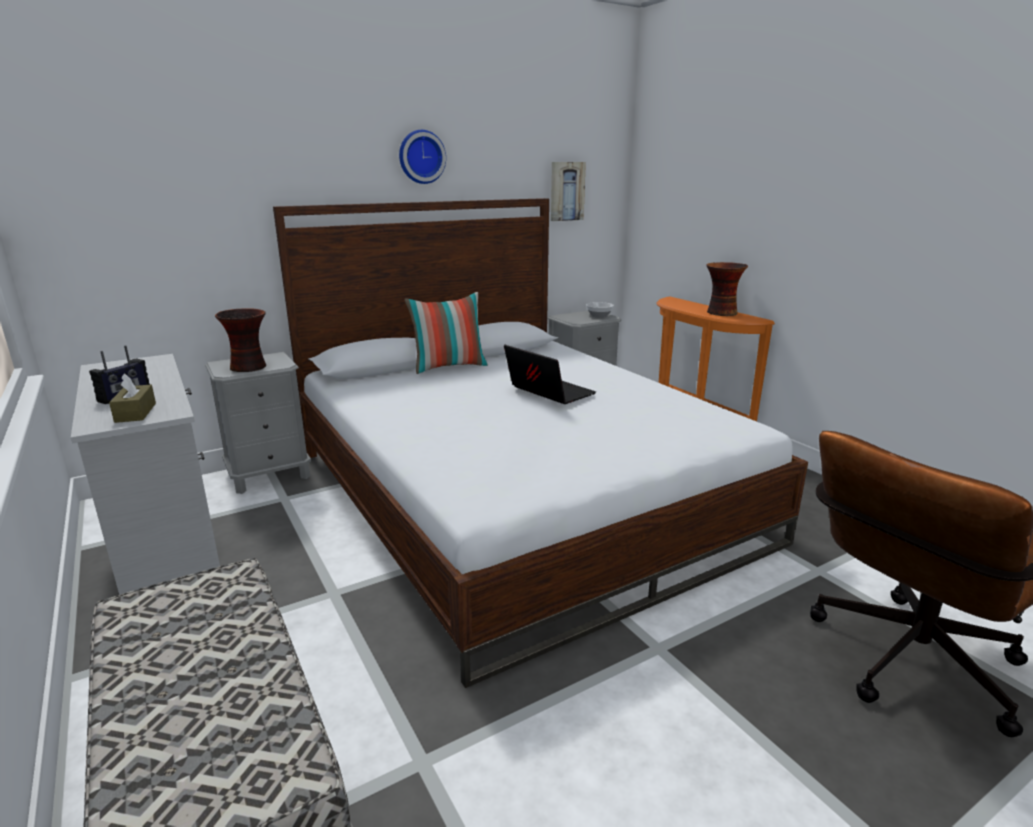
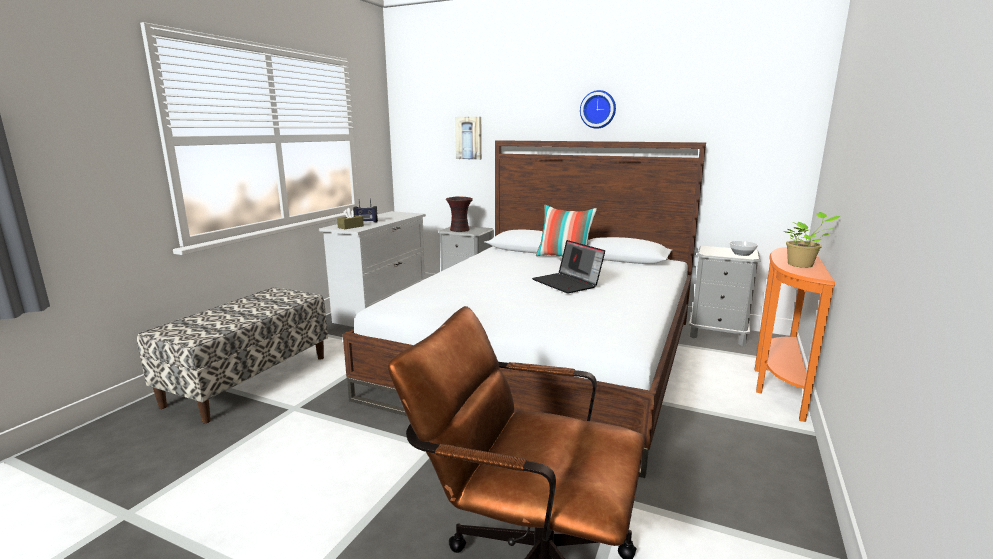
camera: 55 degrees right, 5 degrees down
(548, 392) = (568, 283): laptop -> laptop turned 135 degrees clockwise
(566, 191) = (736, 137): picture -> picture (469, 138)
(721, 313) = (802, 265): vase -> potted plant

